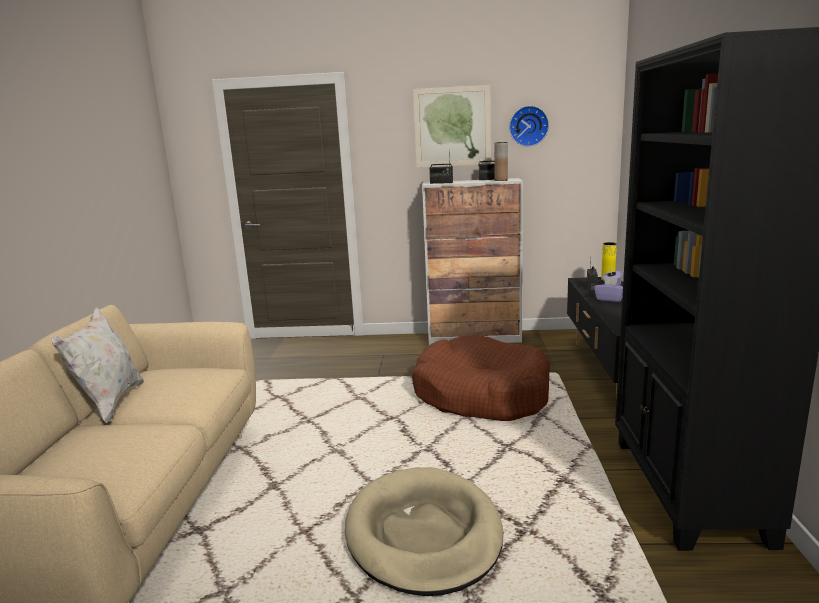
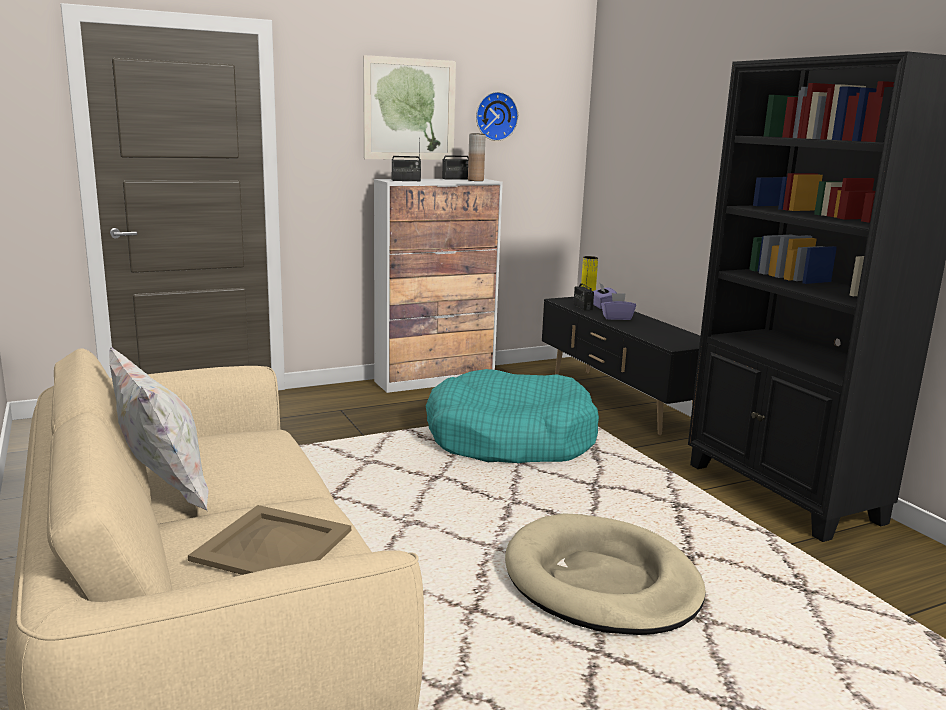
camera: 30 degrees left, 0 degrees up
(100, 455) = (273, 546): none -> beige tray
(481, 395) = (510, 439): brown dog bed -> turquoise dog bed

